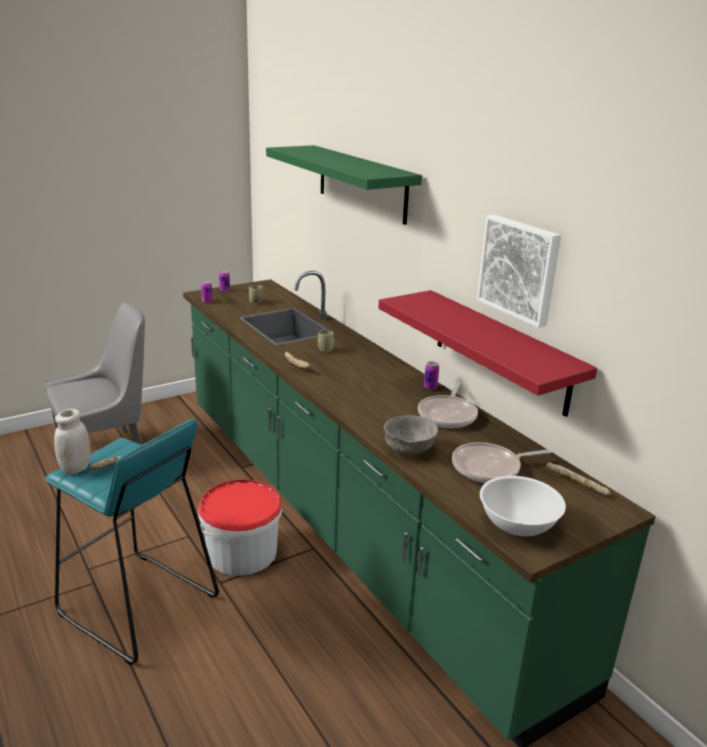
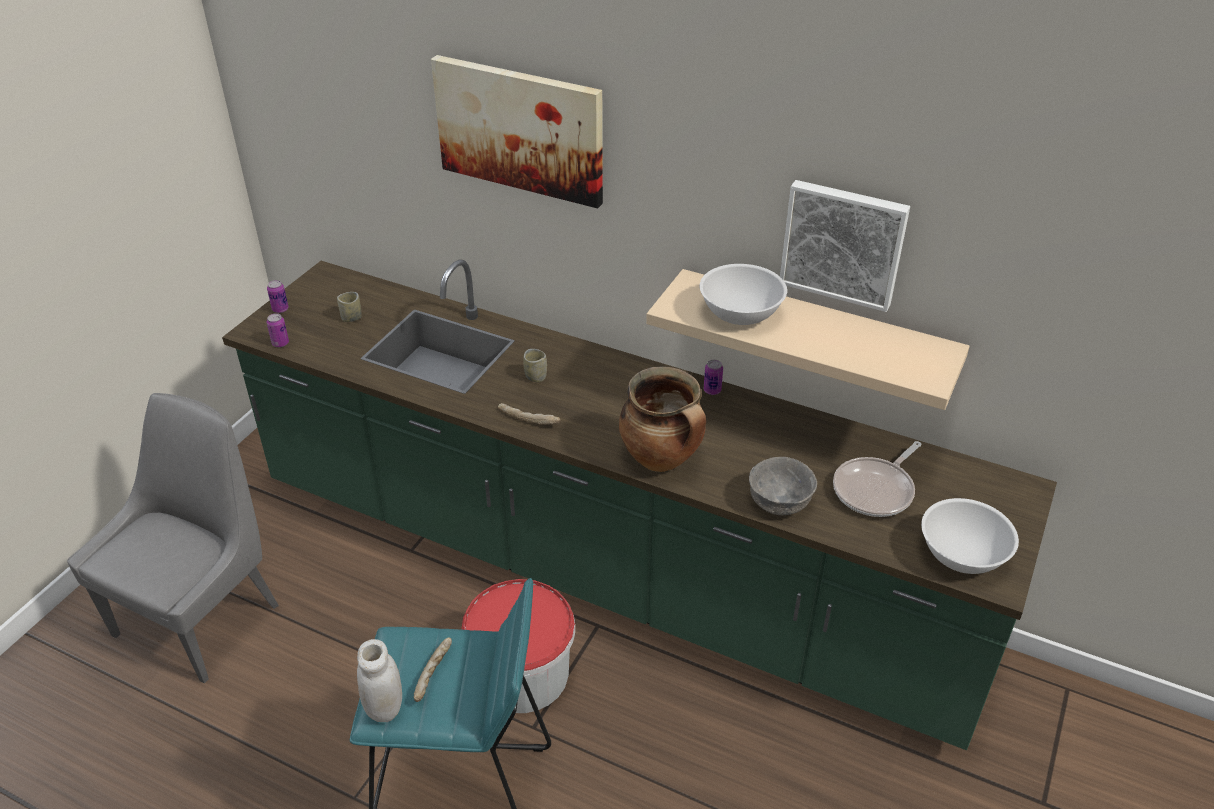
camera: 30 degrees left, 15 degrees up
(355, 406) = (663, 459): none -> cooking pot
(361, 183) = (520, 129): green shelf -> picture
(440, 313) = (740, 314): none -> white bowl
(448, 414) = (769, 428): frying pan -> none
(500, 351) = (815, 335): red shelf -> beige shelf
(576, 485) = (967, 475): bread -> none

